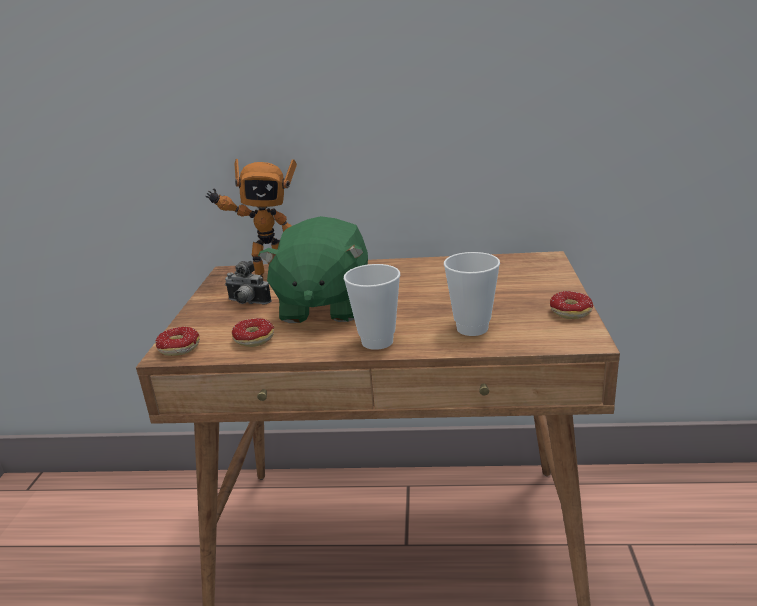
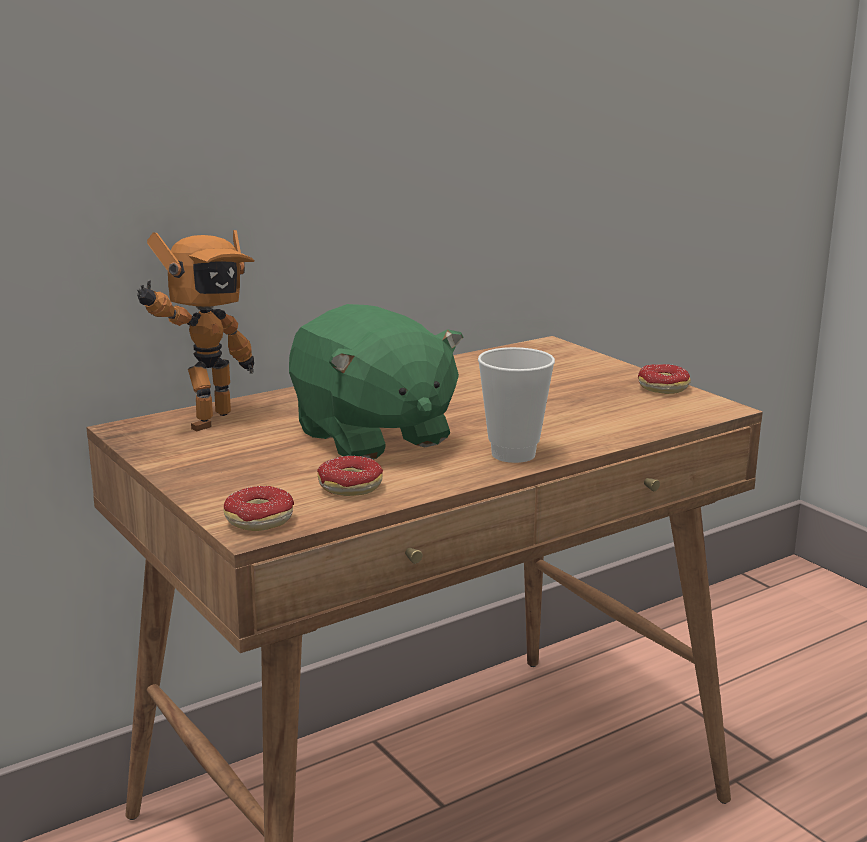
camera: 40 degrees left, 5 degrees down
(247, 303) = (250, 455): camera -> none
(472, 328) = (593, 421): cup -> none

